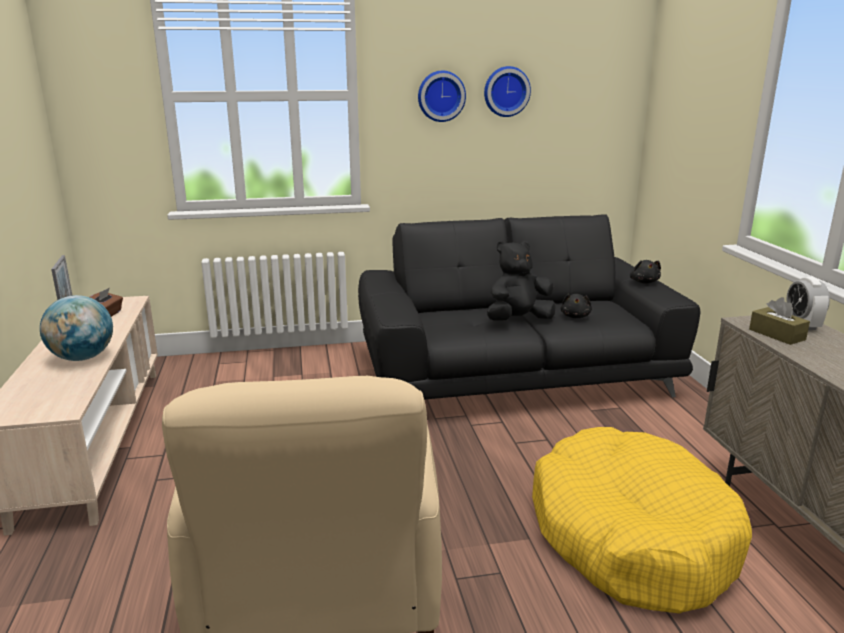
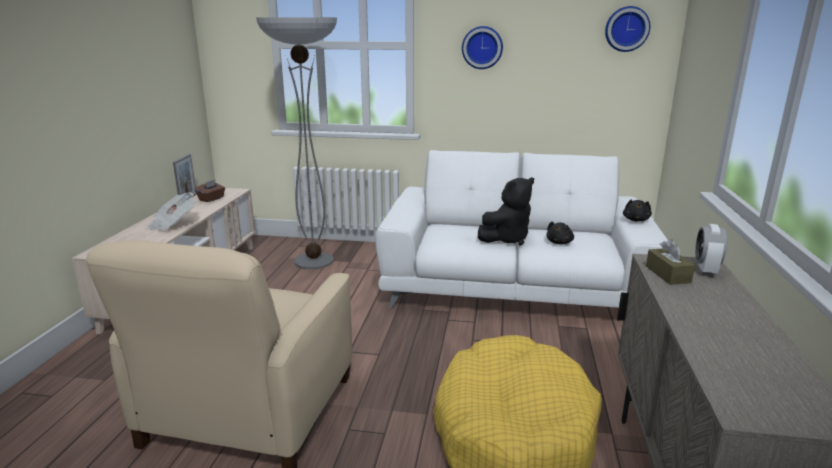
camera: 20 degrees right, 0 degrees up
(82, 358) = (172, 224): globe -> newspaper
(254, 380) = (314, 261): none -> floor lamp
(506, 91) = (540, 44): wall clock -> wall clock (626, 29)
(514, 374) = (514, 287): black sofa -> white sofa
(518, 320) = (506, 239): black plush toy -> black plush toy turned 150 degrees clockwise

